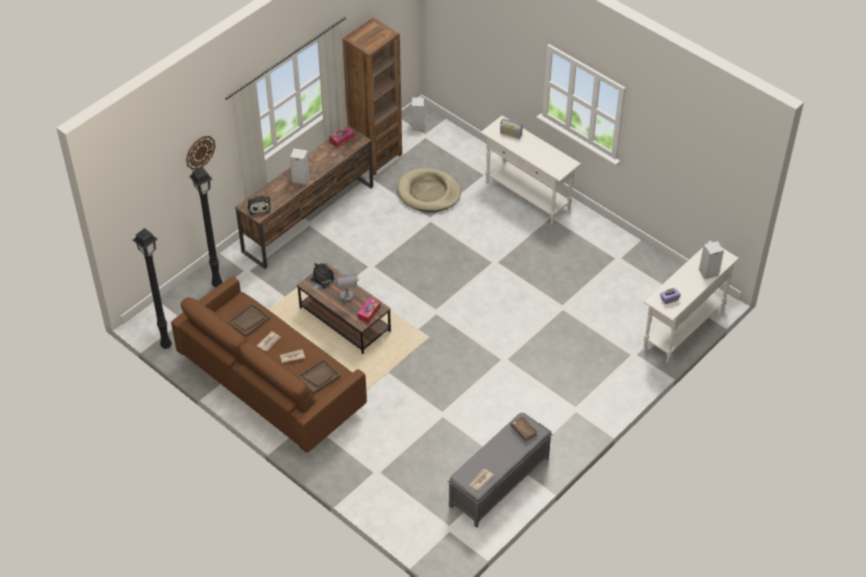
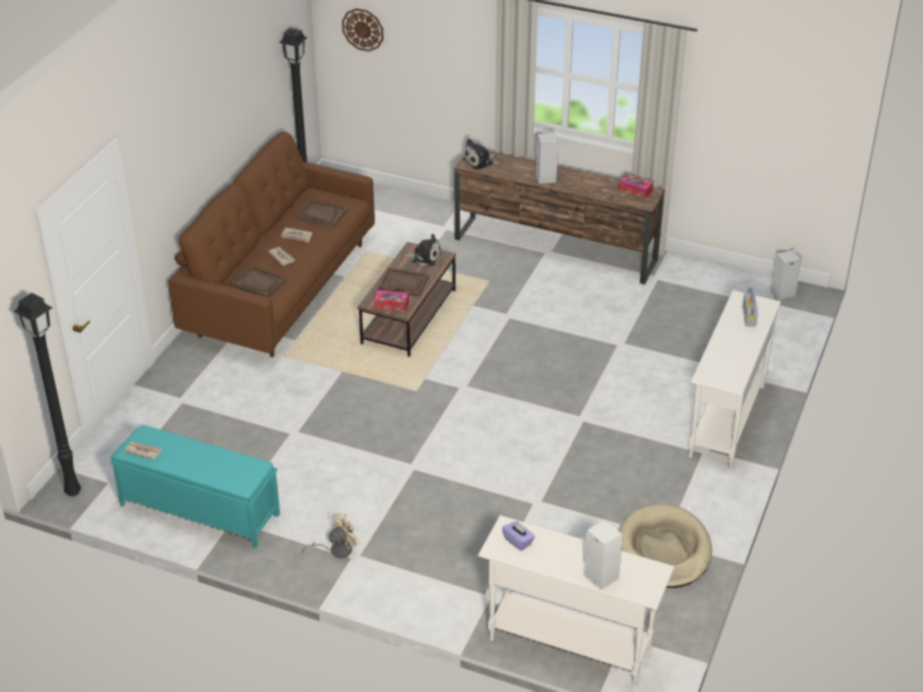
camera: 70 degrees right, 10 degrees down
(200, 152) = (454, 43): wall clock -> wall clock (363, 29)
(217, 285) = (411, 214): black floor lamp -> black floor lamp (71, 492)
(347, 300) = (403, 283): grey table lamp -> brown tray
(375, 157) = (698, 273): brown bookcase -> none
(428, 193) = (667, 331): beige dog bed -> beige dog bed (663, 550)
(498, 483) = (199, 509): grey bench -> turquoise bench
(523, 431) = (239, 472): brown book -> none
(566, 417) = (336, 550): none -> beige fan

